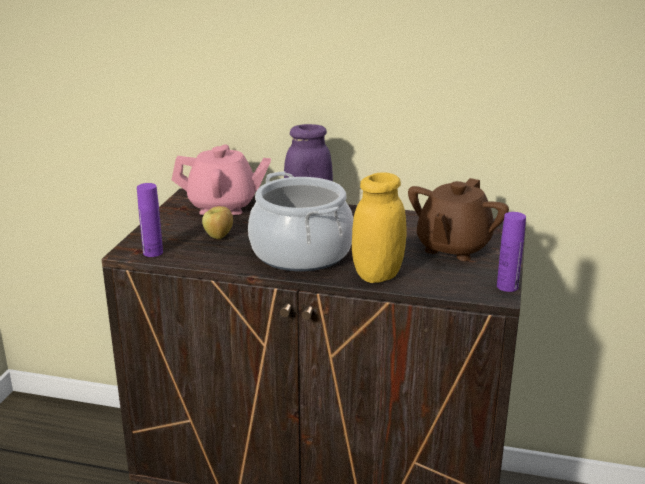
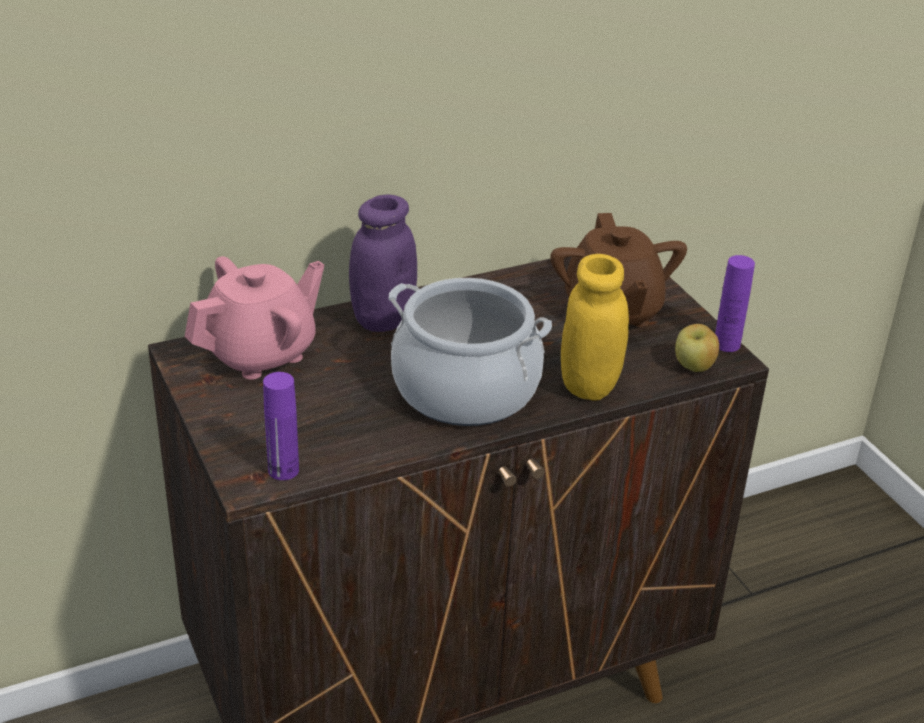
camera: 40 degrees left, 10 degrees up
(218, 237) = (330, 407): apple -> apple (694, 367)

